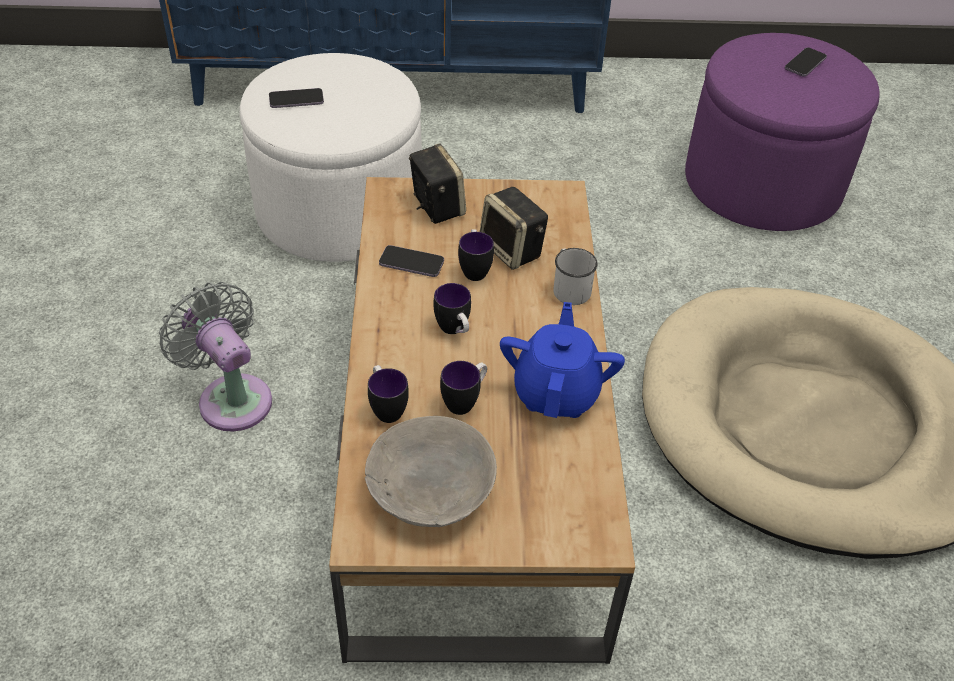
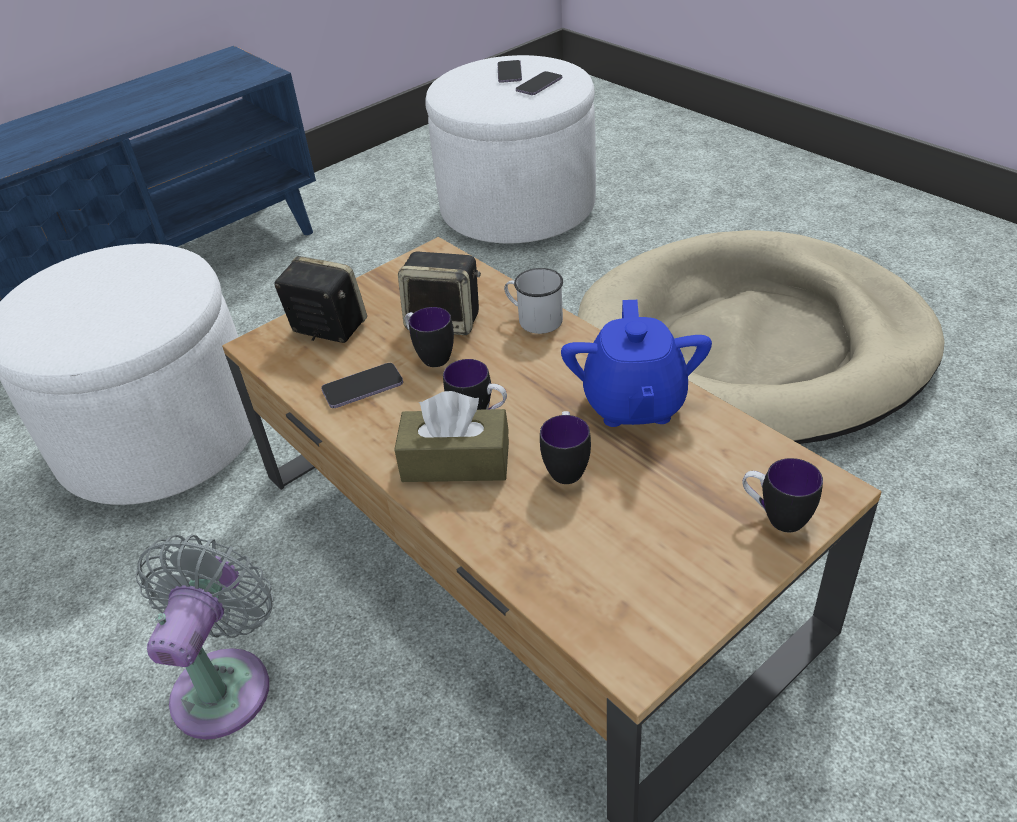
camera: 35 degrees left, 5 degrees down
(231, 397) = (225, 682): grey fan -> grey fan turned 90 degrees clockwise
(296, 100) = (64, 319): phone -> phone (539, 85)
(386, 408) = (501, 525): mug -> mug (775, 517)
(407, 350) = (456, 462): none -> brown tissue box
(431, 489) = (637, 563): grey bowl -> none
(556, 392) = (634, 404): blue teapot -> blue teapot turned 150 degrees counterclockwise
(762, 185) = (517, 207): purple ottoman -> white ottoman

